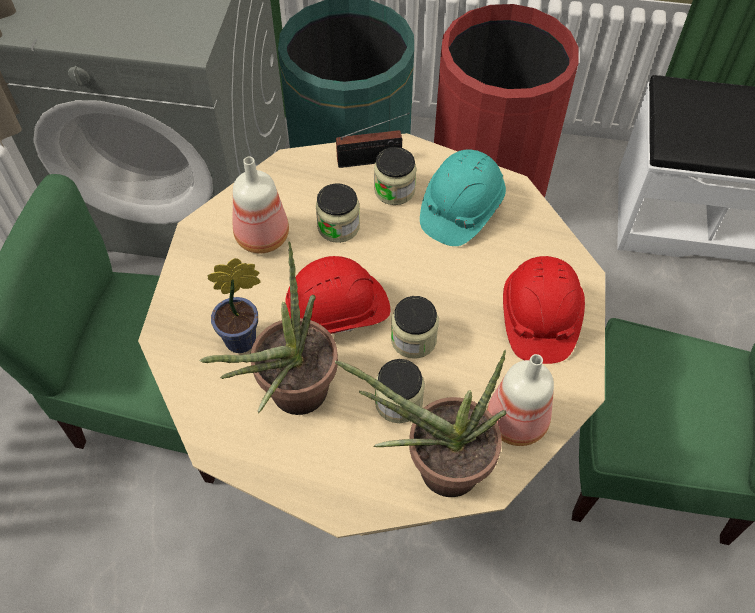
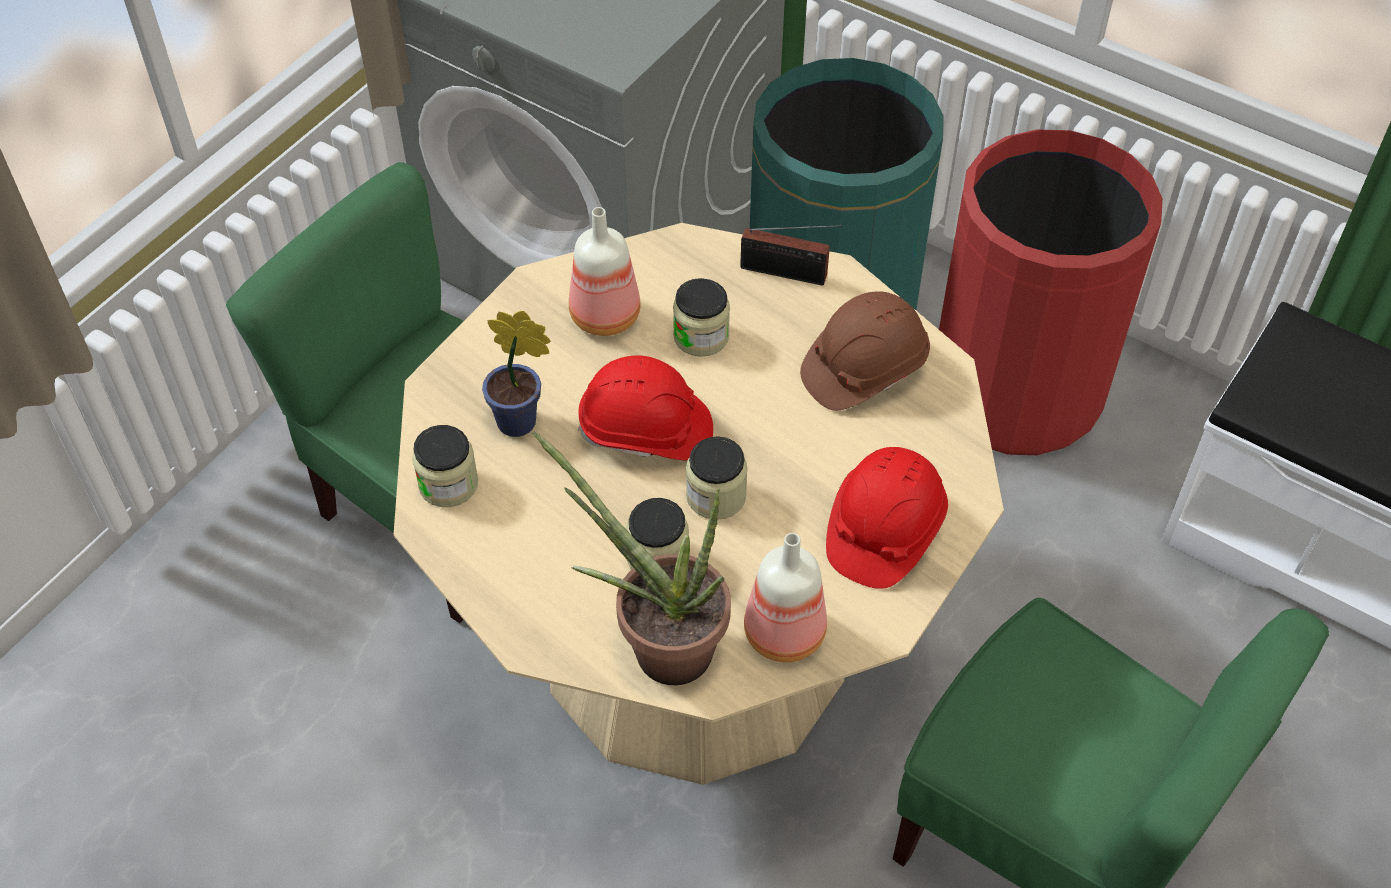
camera: 25 degrees right, 5 degrees down
(291, 400) = (537, 507): potted plant -> none
(394, 190) = (794, 318): jar -> jar (448, 484)
(460, 209) = (863, 369): turquoise hard hat -> brown hard hat

